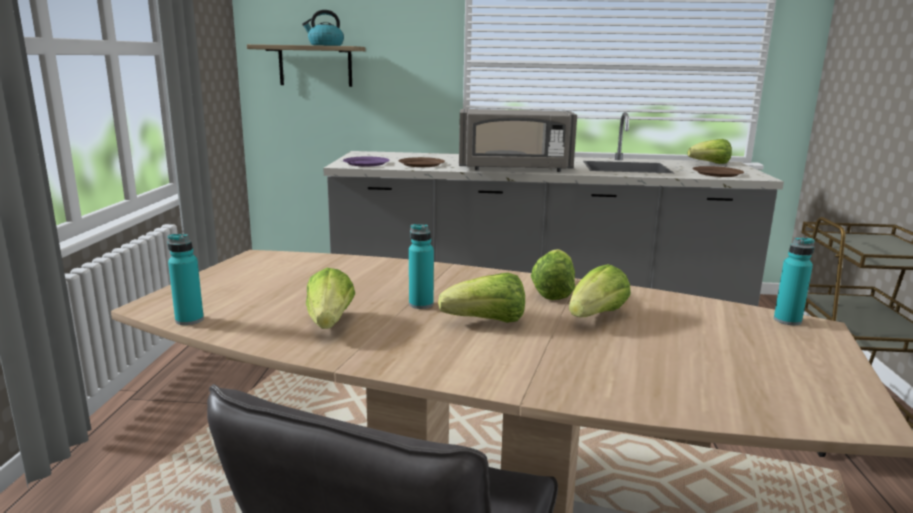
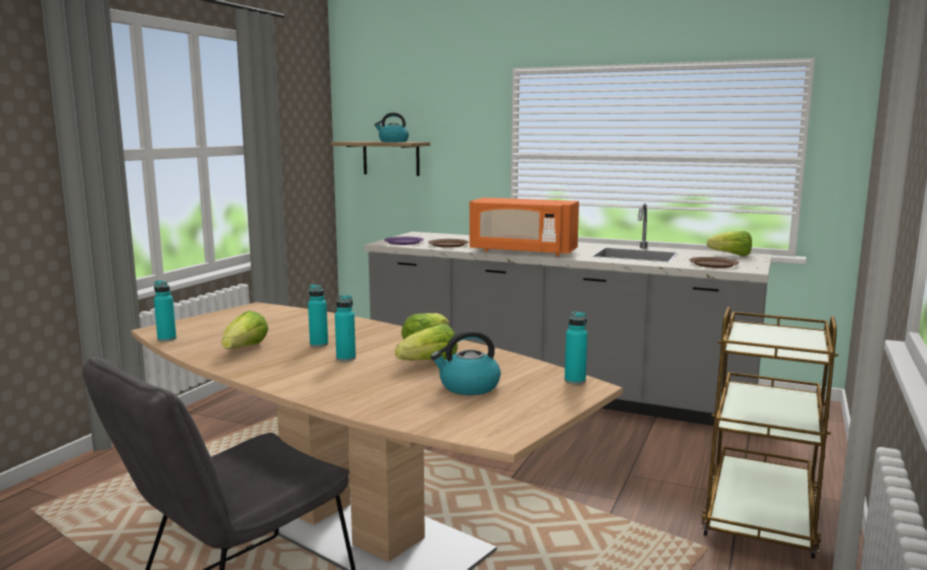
camera: 20 degrees right, 5 degrees down
(486, 322) = (346, 358): lettuce -> turquoise bottle
(514, 168) = (522, 252): grey microwave -> orange microwave
(696, 346) = (468, 387): none -> kettle

